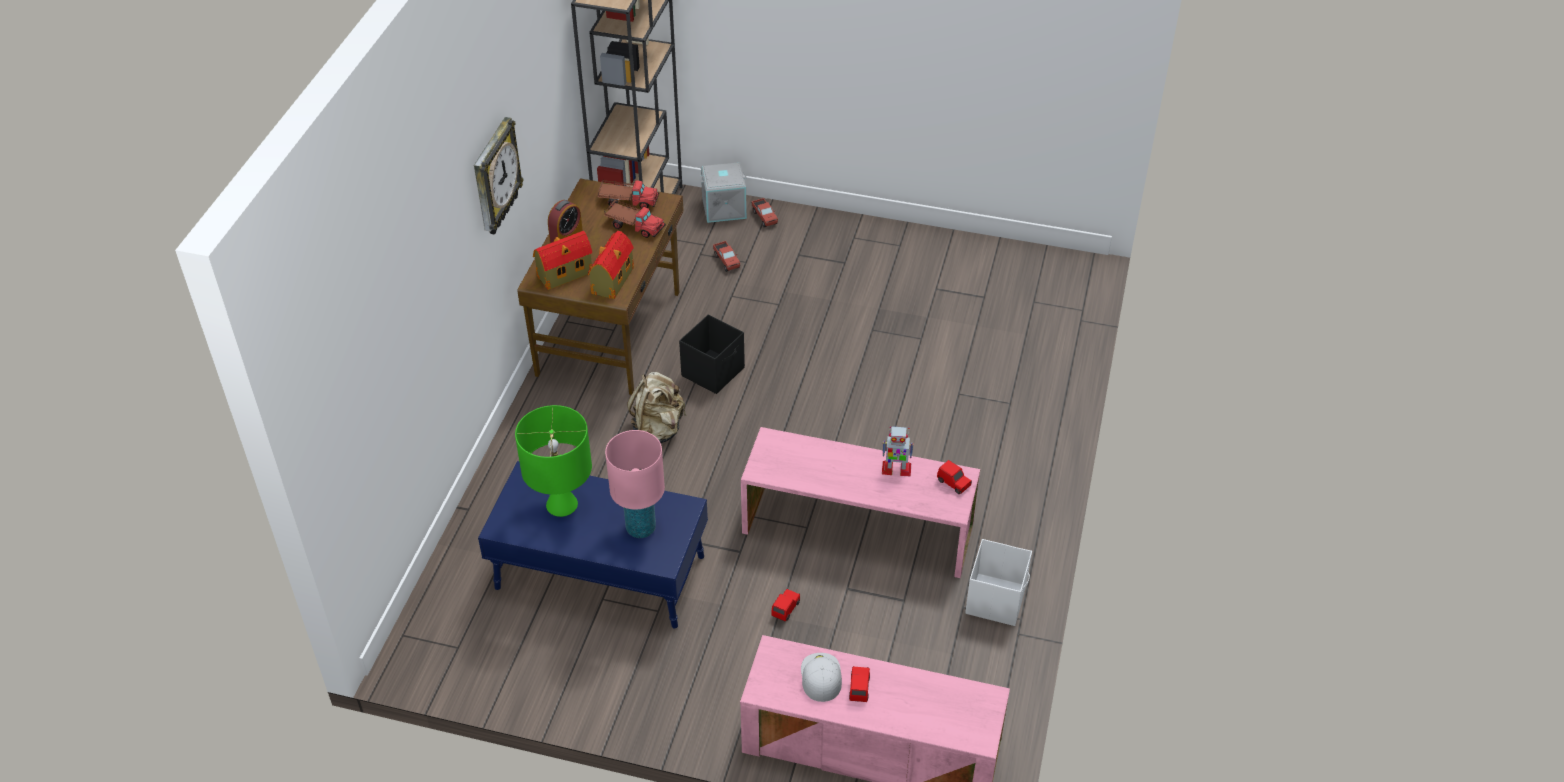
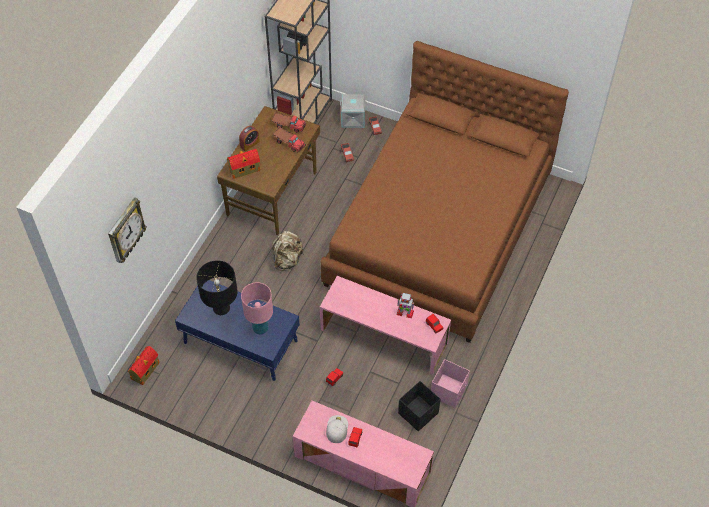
camera: 10 degrees right, 10 degrees up
(495, 178) = (206, 122): wall clock -> wall clock (125, 231)
(562, 507) = (221, 309): green table lamp -> black table lamp
(612, 281) = (269, 178): toy house -> toy house (144, 371)
(714, 371) = (325, 227): black storage box -> black storage box (419, 413)
(912, 350) = (439, 229): none -> brown bed
(996, 599) = (449, 390): white storage box -> pink storage box

